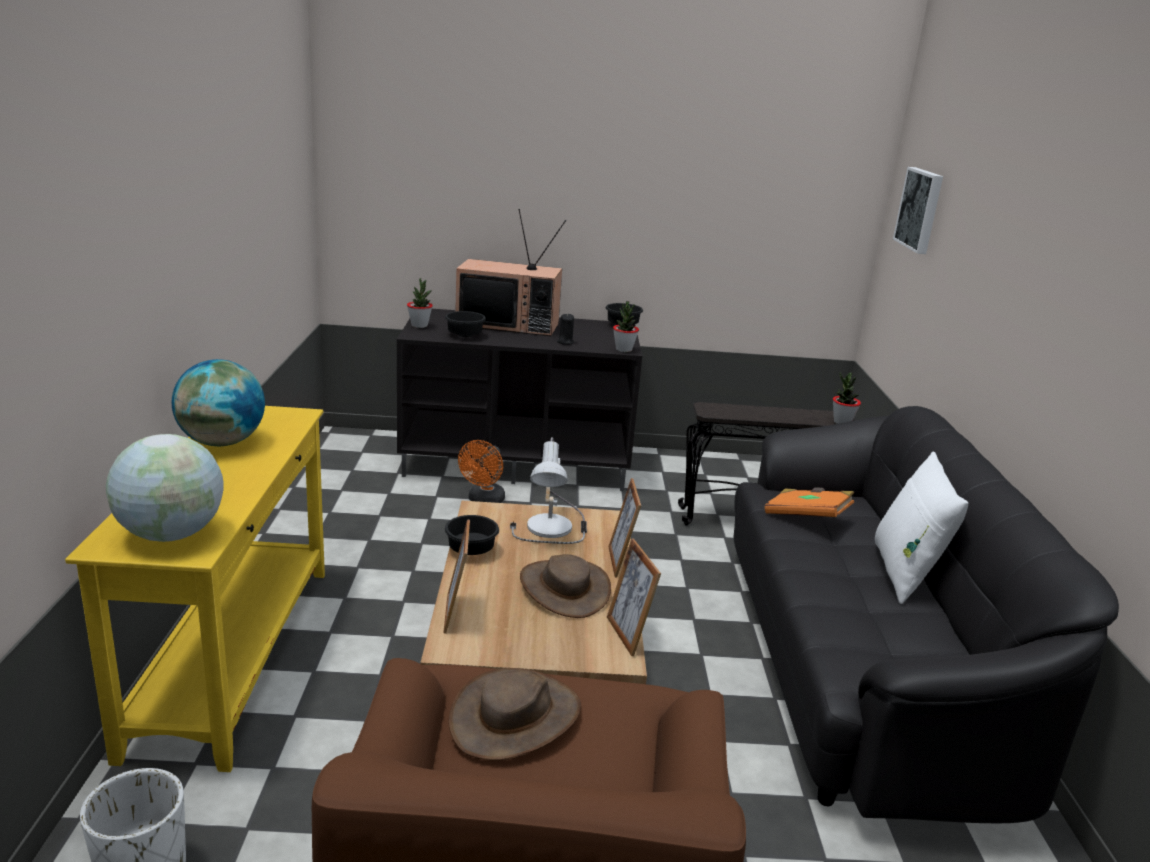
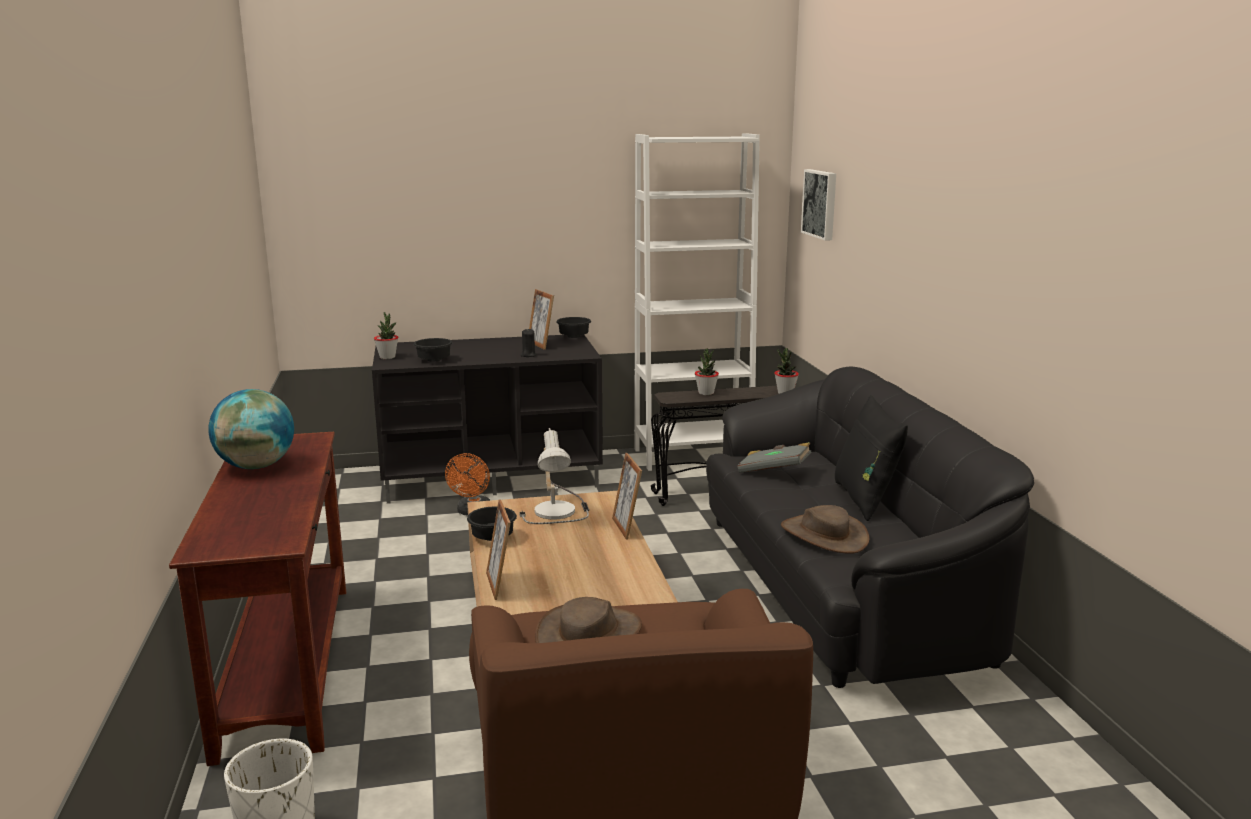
camera: 10 degrees left, 5 degrees down
(171, 534) = (254, 535): globe -> none
(233, 654) = (286, 665): yellow console table -> brown console table
(509, 324) = (470, 347): television -> none
(564, 588) = (586, 553): brown hat -> brown hat (824, 535)
(624, 349) = (583, 355): potted plant -> potted plant (706, 393)
(628, 635) = (652, 577): picture frame -> picture frame (540, 345)
(736, 468) = (693, 455): none -> white bookcase
(806, 517) = (774, 471): orange book -> grey book
(905, 574) = (865, 500): white pillow -> black pillow

